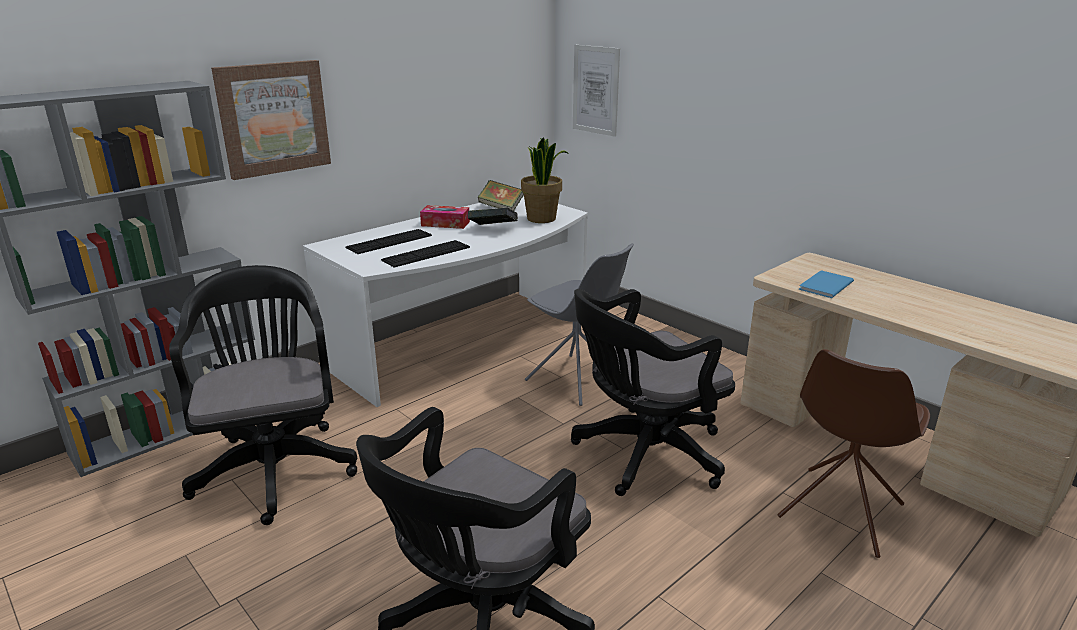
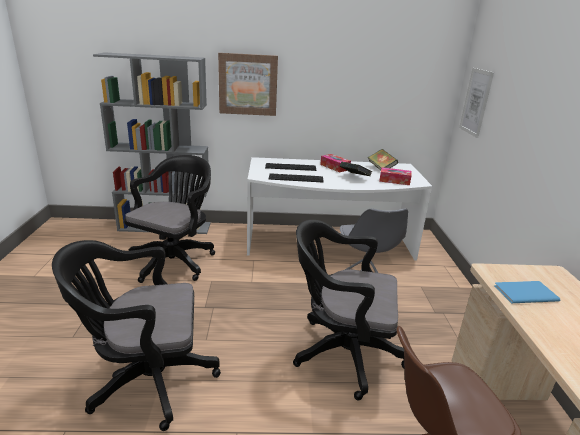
camera: 40 degrees right, 0 degrees up
(542, 219) = (394, 181): potted plant -> tissue box

